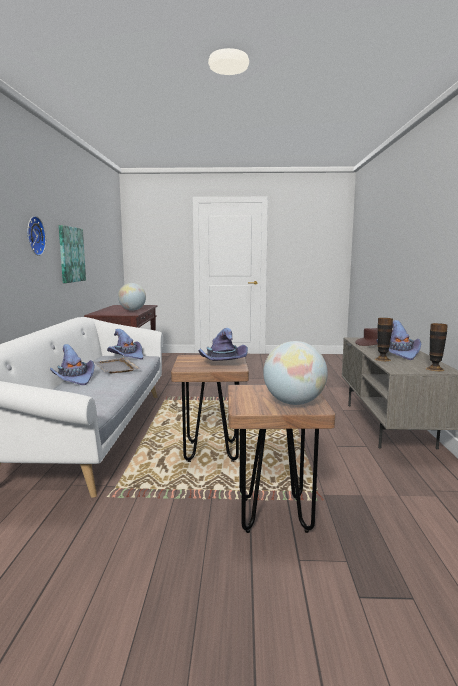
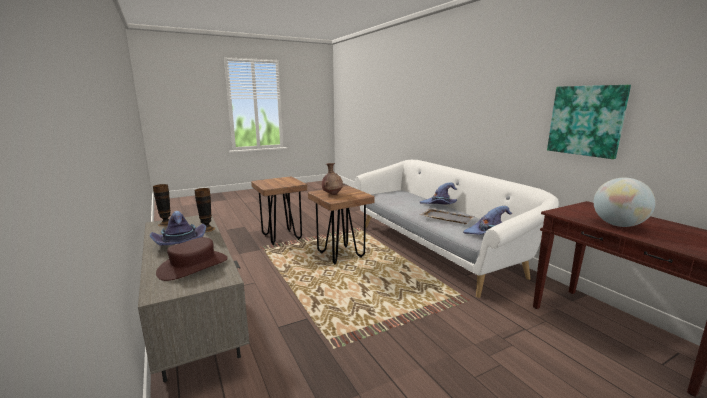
camera: 150 degrees right, 5 degrees up
(33, 236) = (507, 101): wall clock -> none
(221, 362) = (332, 194): purple hat -> brown vase
(294, 403) = (269, 181): globe -> none

